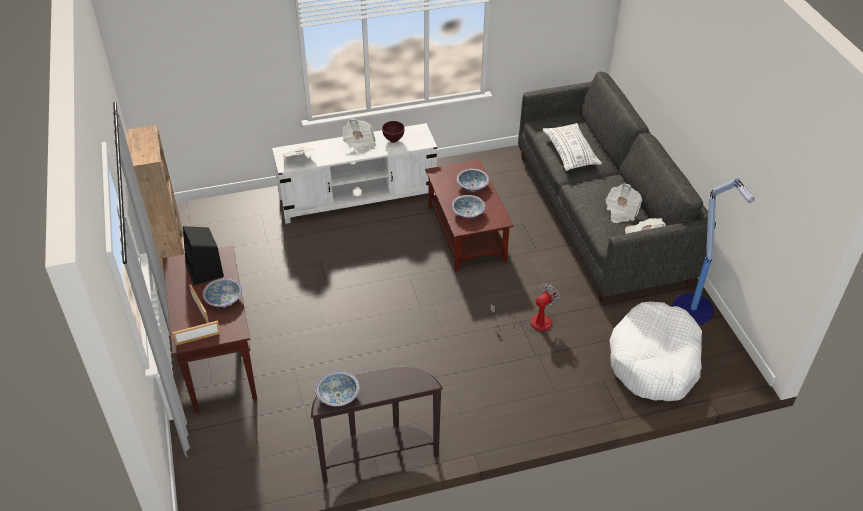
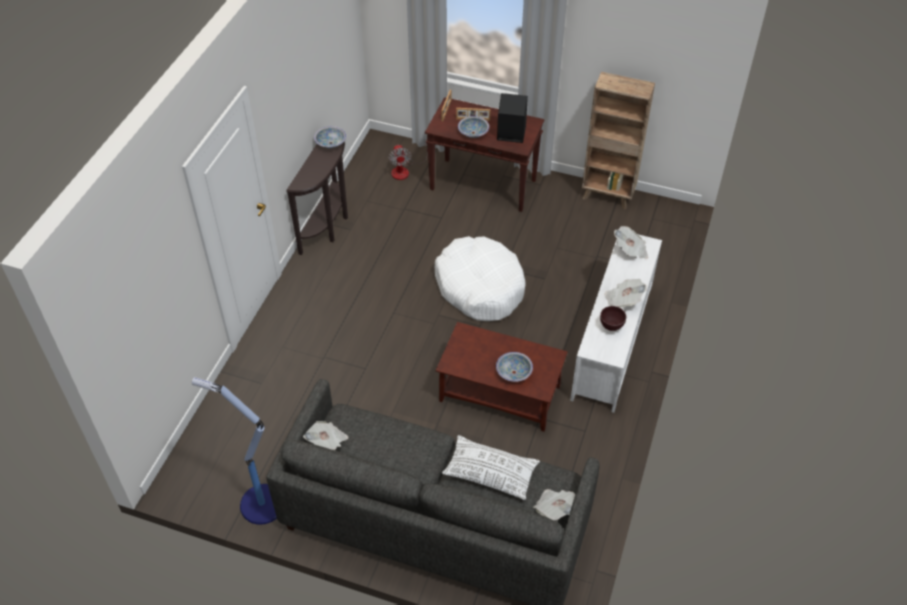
camera: 125 degrees right, 5 degrees up
(468, 212) = (479, 347): bowl -> none
(532, 322) = (357, 376): fan -> fan (405, 170)
(621, 211) = (370, 449): newspaper -> newspaper (555, 509)
(654, 361) = (244, 430): white dog bed -> white dog bed (480, 287)

